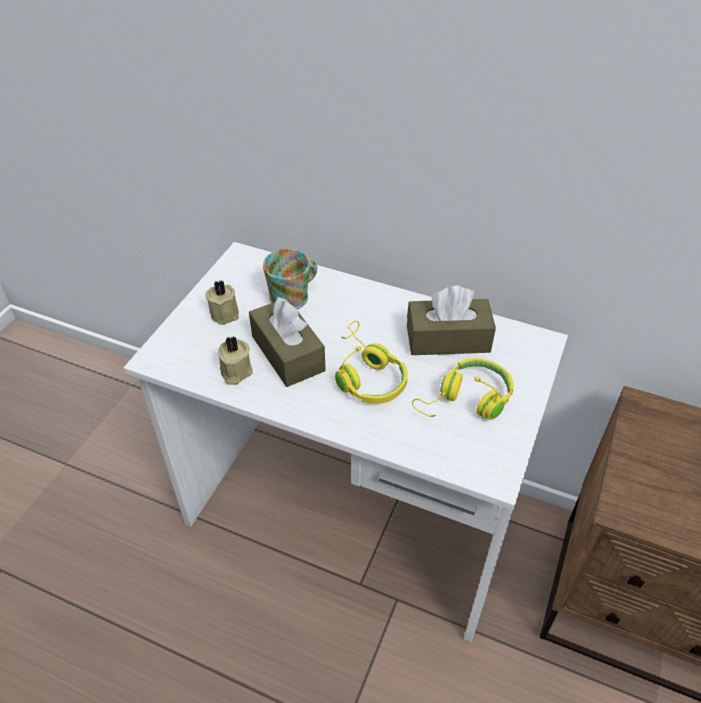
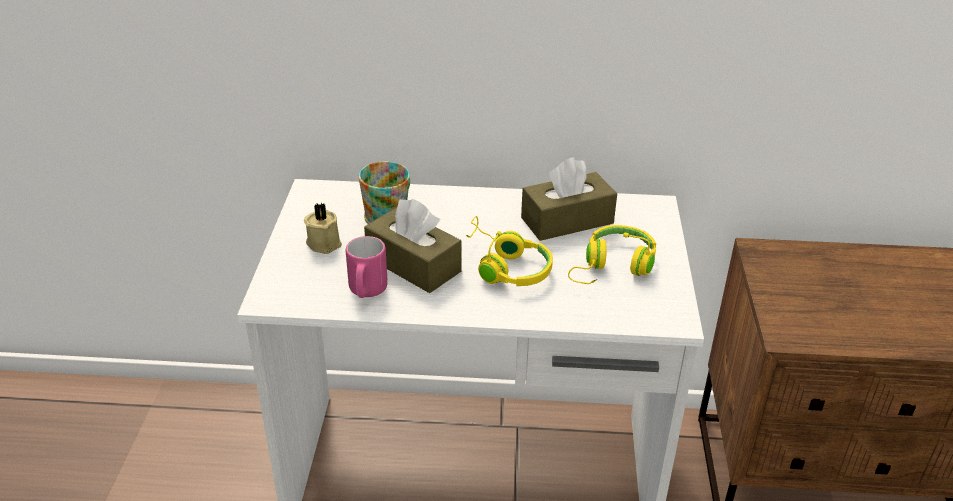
camera: 20 degrees left, 10 degrees down
(235, 372) = (366, 292): beige candle -> pink mug

